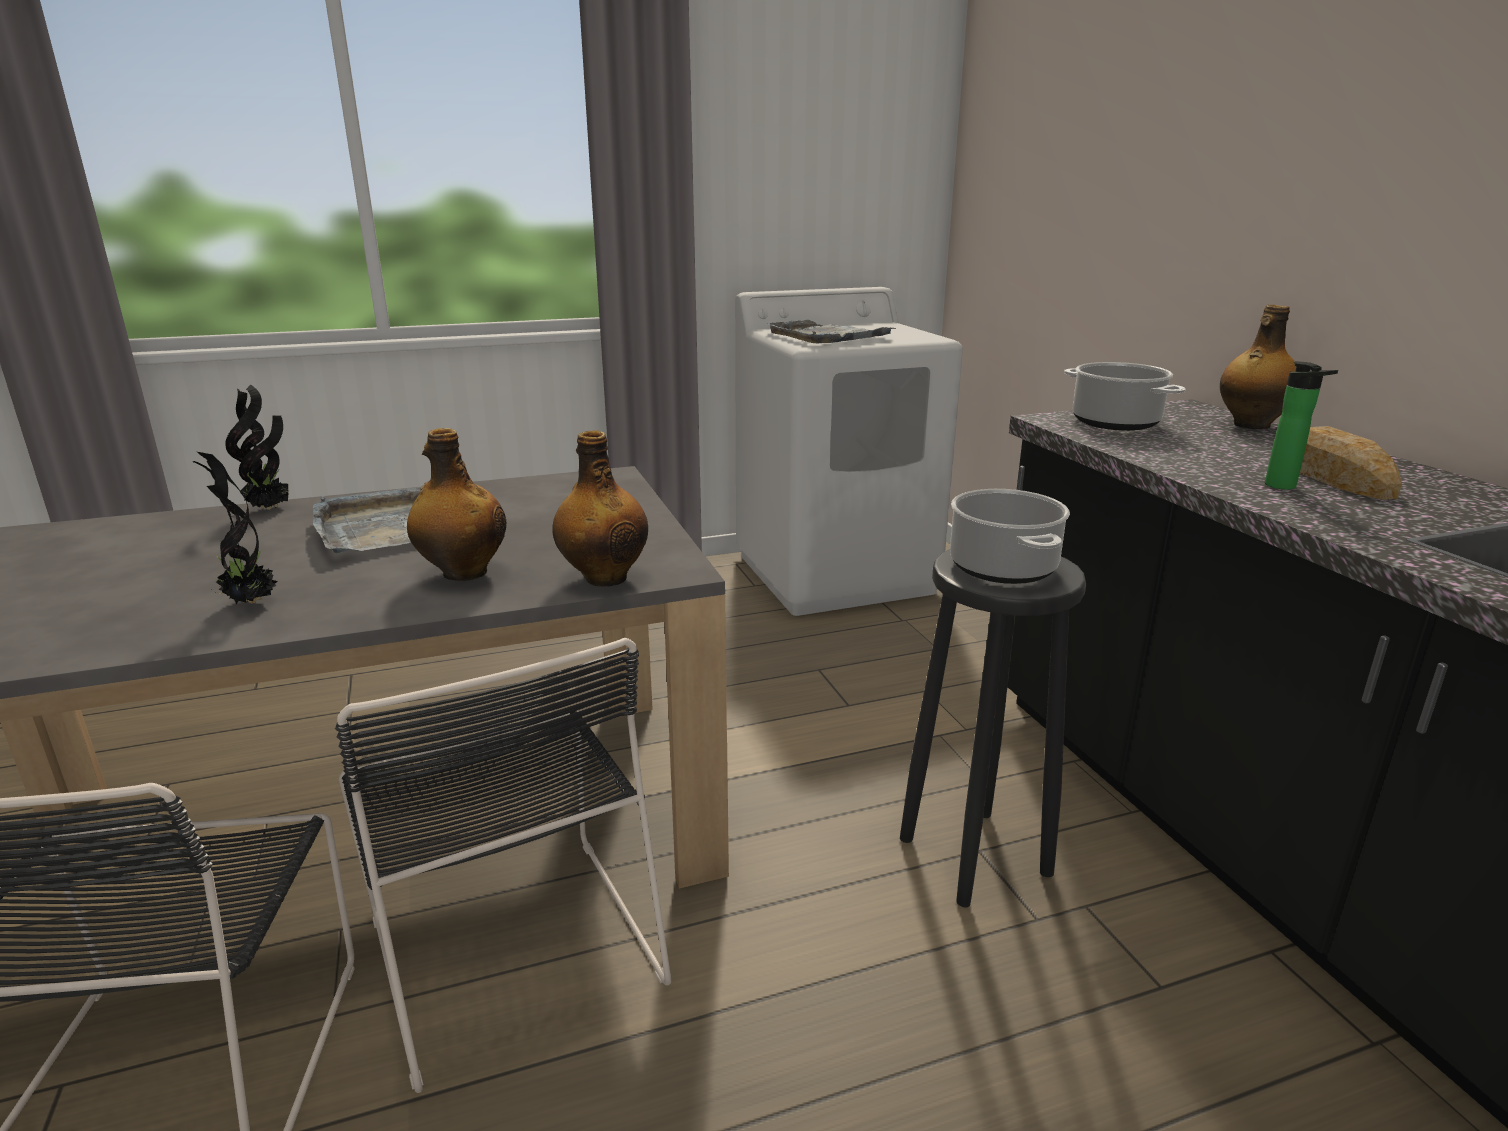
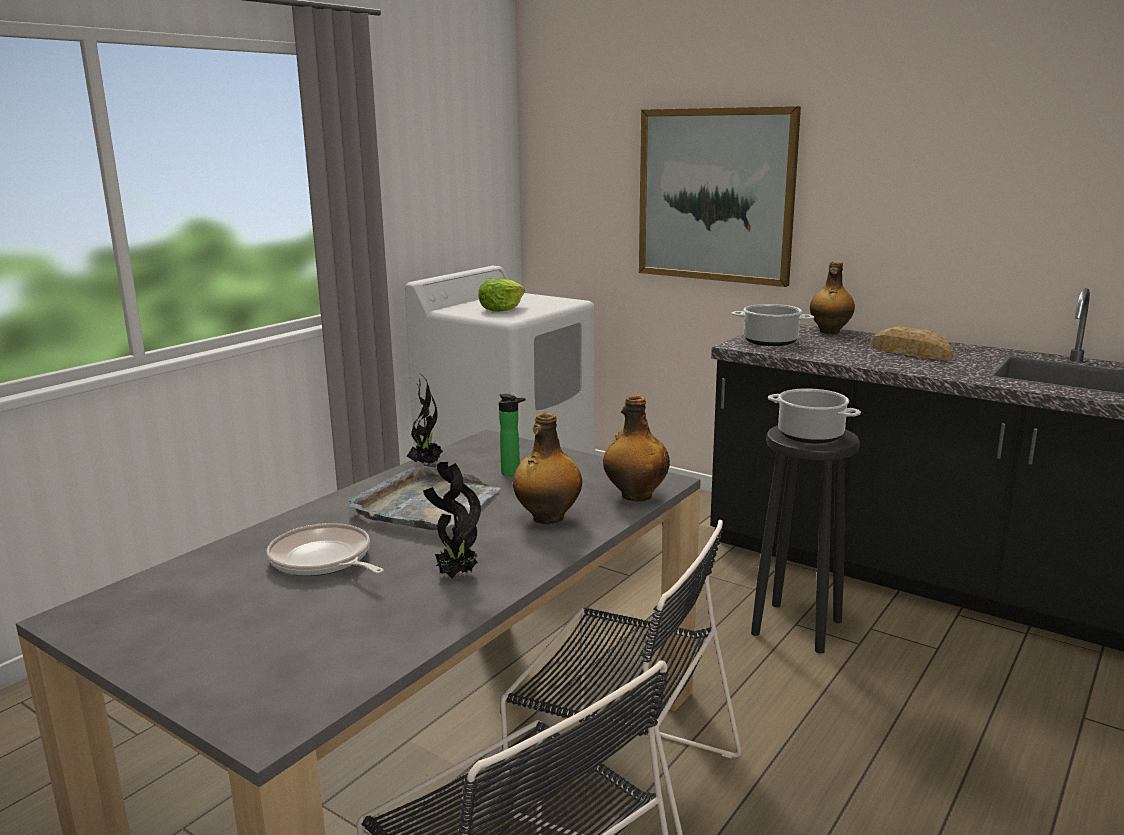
camera: 35 degrees left, 5 degrees down
(208, 550) = (323, 560): none -> frying pan
(271, 508) = (287, 523): potted plant -> potted plant (427, 464)
(826, 336) = (501, 309): grey tray -> lettuce
(1150, 193) = (715, 195): none -> picture
(1284, 487) = (906, 361): bottle -> bottle (513, 473)

